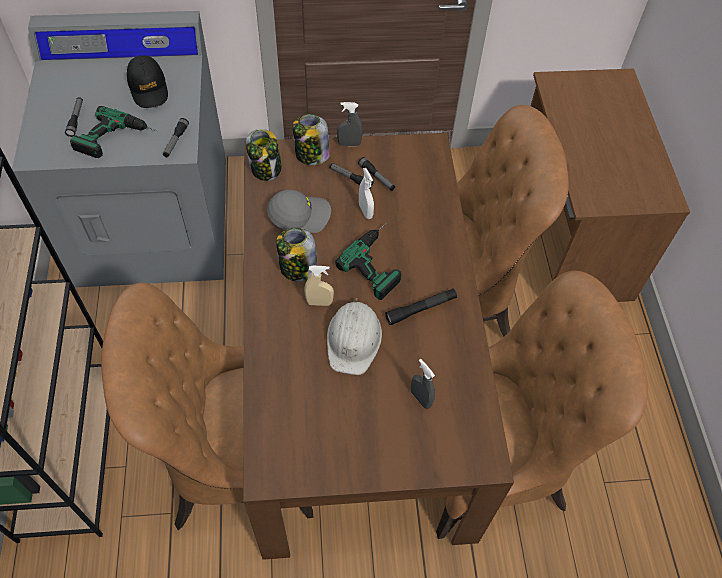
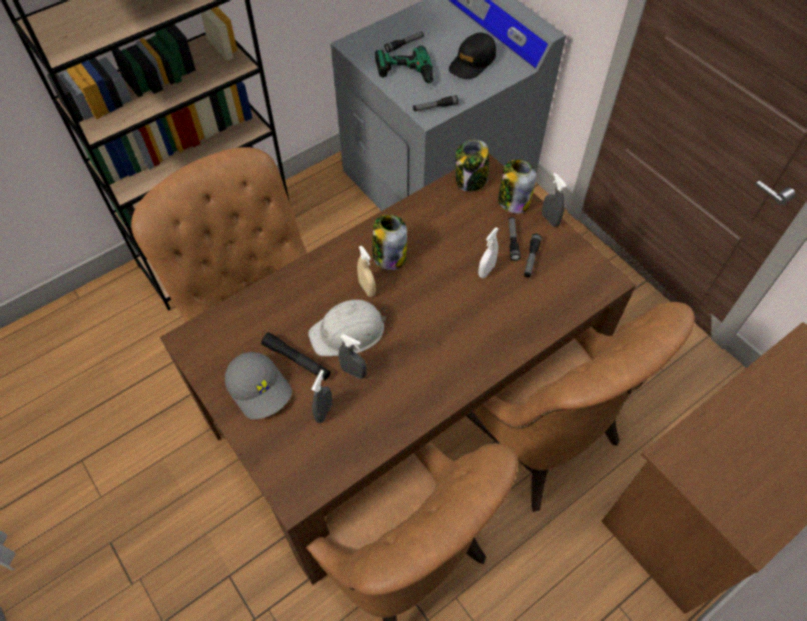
camera: 60 degrees right, 0 degrees up
(299, 215) = (443, 228): grey cap -> grey cap (260, 388)
(379, 261) = (442, 308): power drill -> none
(396, 356) = (353, 372): none -> grey spray bottle
(421, 309) = (415, 365): black flashlight -> black flashlight (297, 360)

